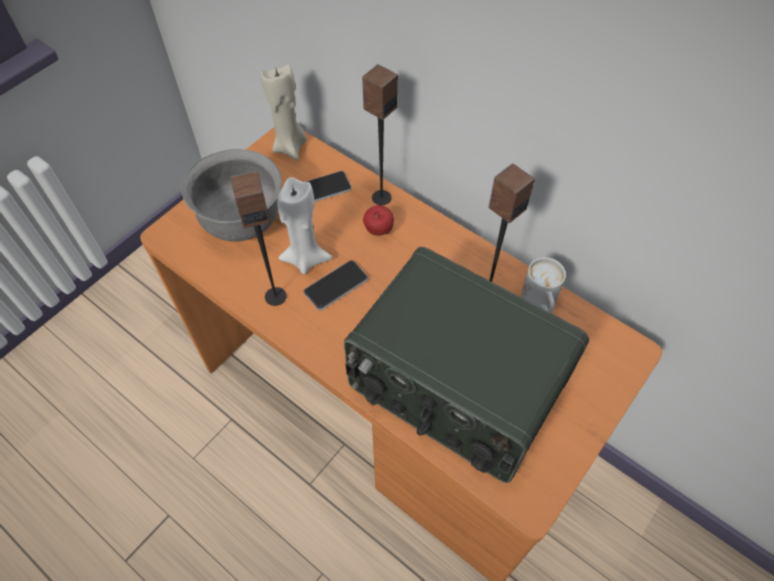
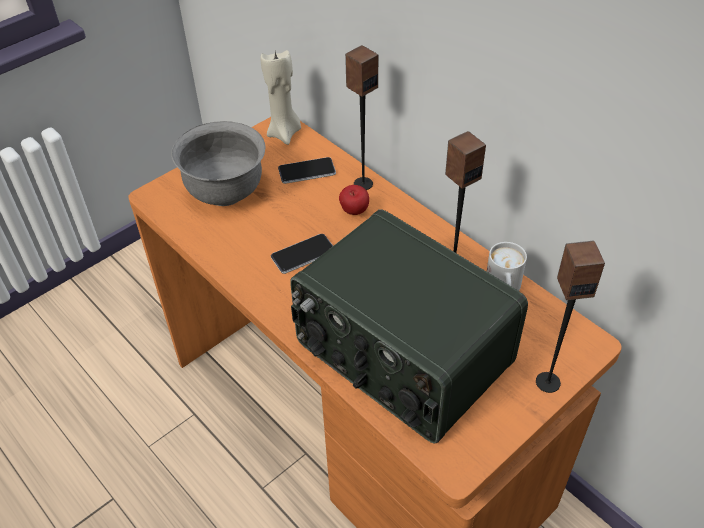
camera: 10 degrees right, 10 degrees down
(275, 296) = (243, 257): speaker -> speaker (547, 382)
(305, 258) = (279, 228): white candle -> none

